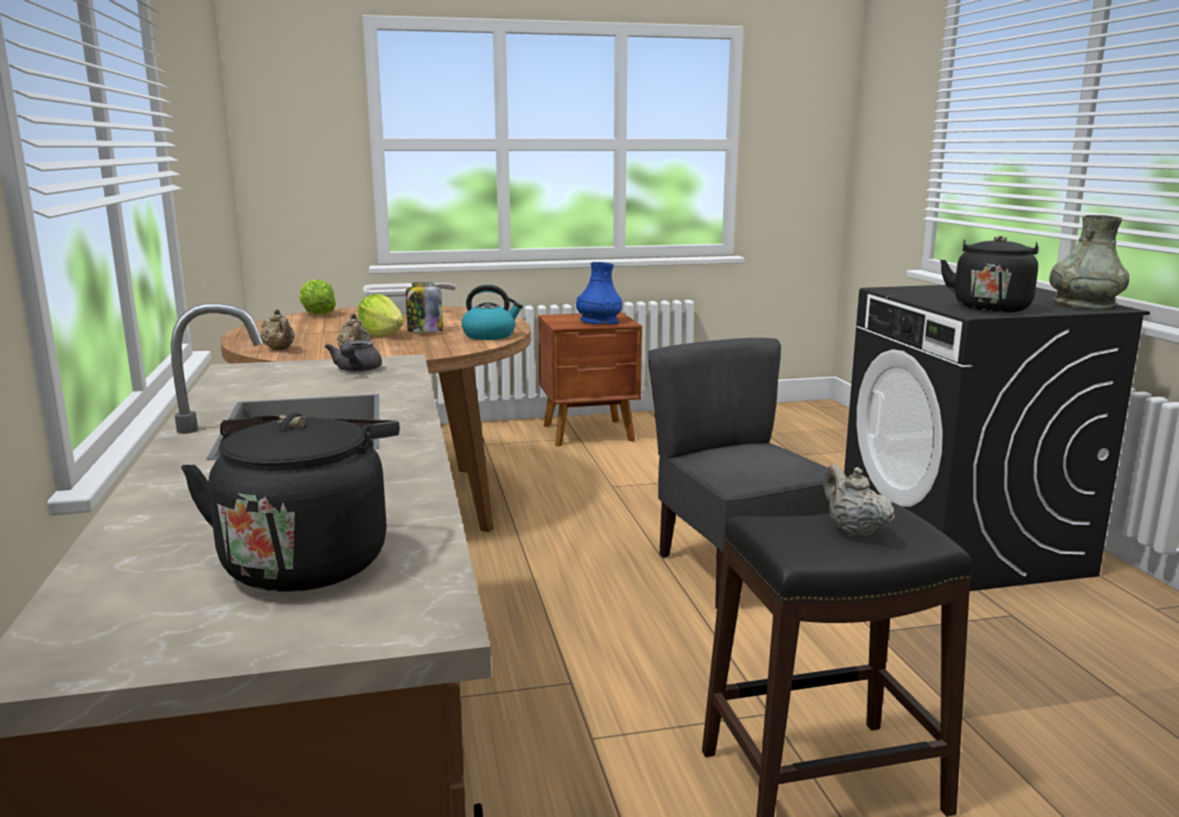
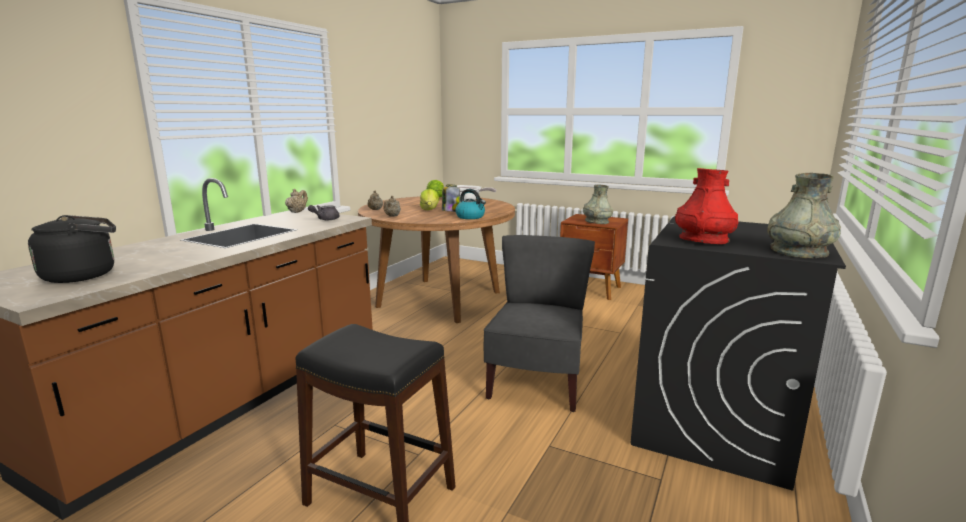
camera: 40 degrees right, 0 degrees up
(599, 322) = (596, 222): blue vase -> grey vase
(852, 530) = (374, 347): beige teapot -> beige teapot (297, 212)
(990, 308) = (703, 240): black kettle -> red vase

